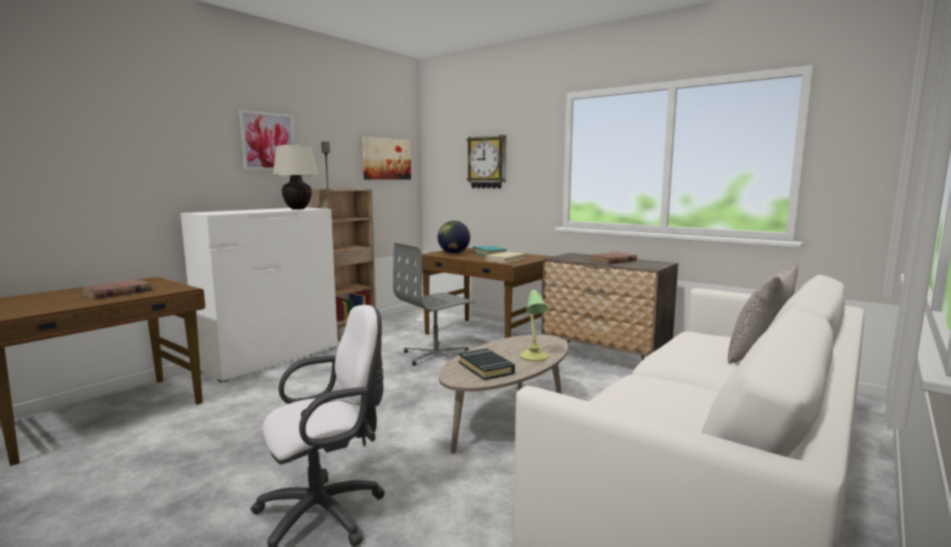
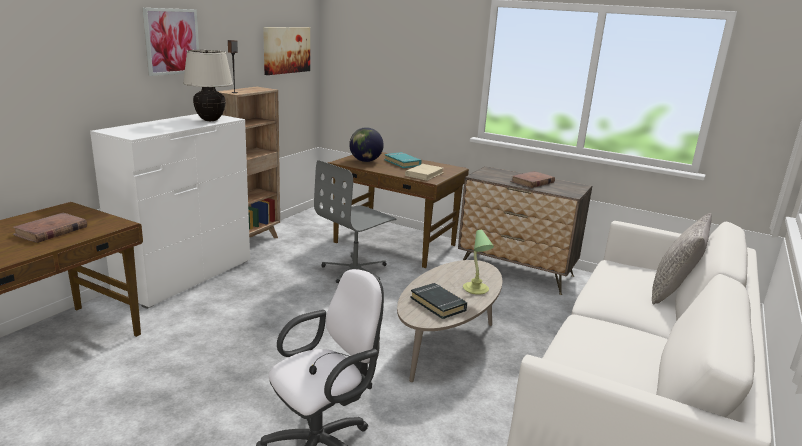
camera: 10 degrees left, 10 degrees up
(487, 162) = (398, 61): wall clock -> none

